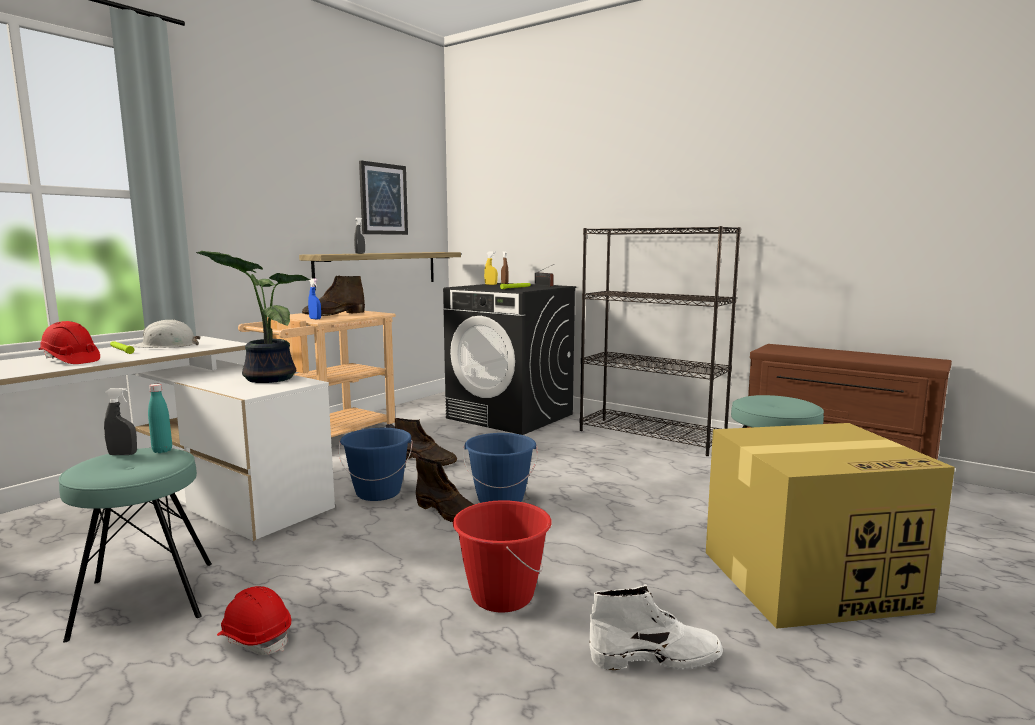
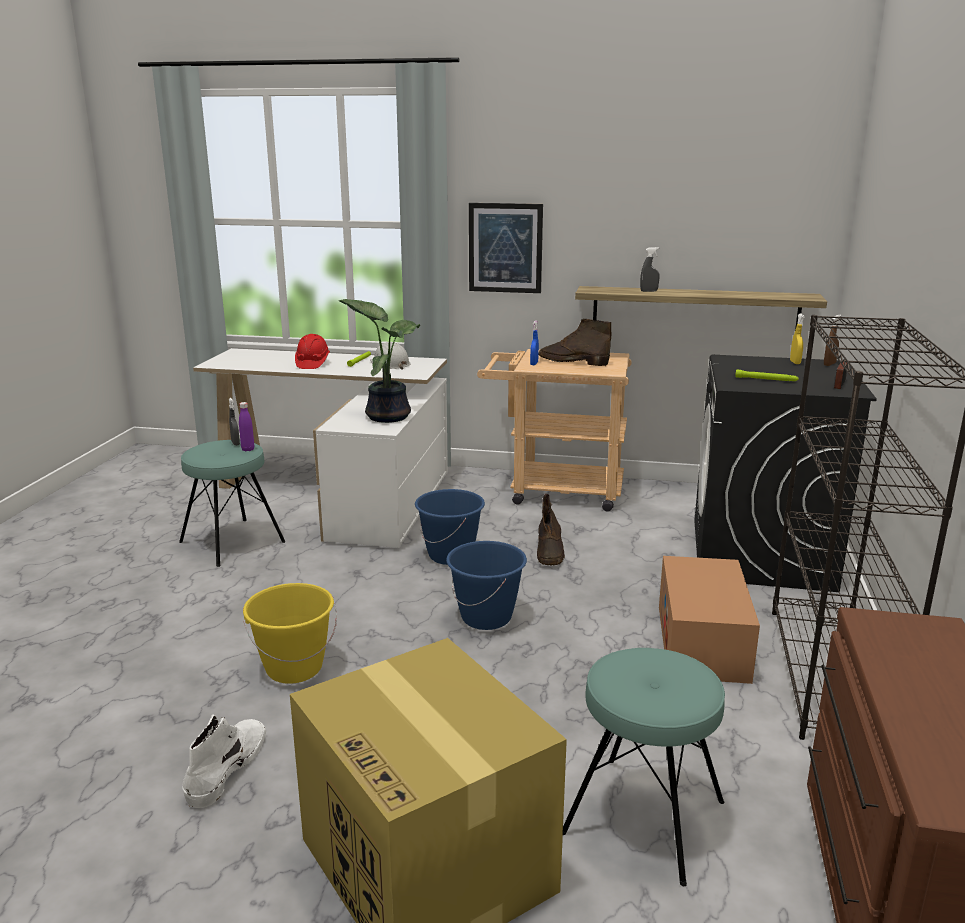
camera: 65 degrees right, 10 degrees up
(162, 450) = (248, 449): turquoise bottle -> purple bottle
(255, 638) = (201, 593): red hard hat -> none
(383, 199) = (717, 219): picture -> picture (505, 248)
(448, 513) = (434, 600): brown boot -> none
(502, 596) = (294, 668): red bucket -> yellow bucket
(597, 451) = (702, 642): none -> cardboard box
(656, 657) = (228, 767): white boot -> white boot turned 135 degrees counterclockwise

